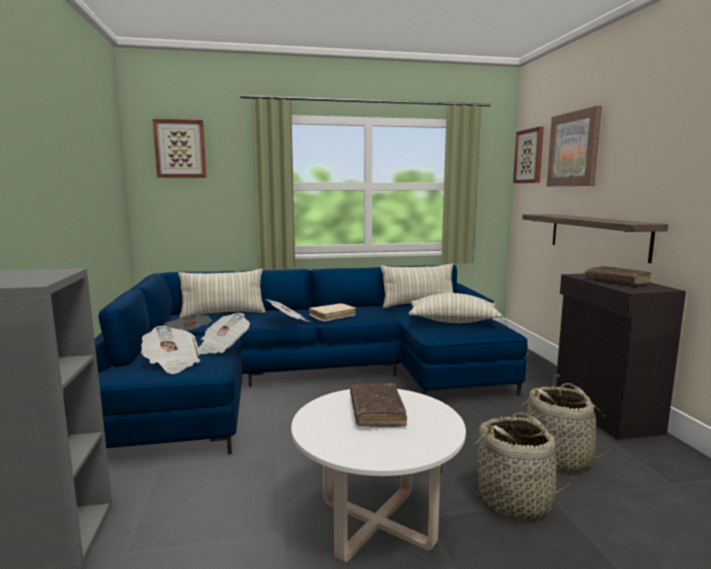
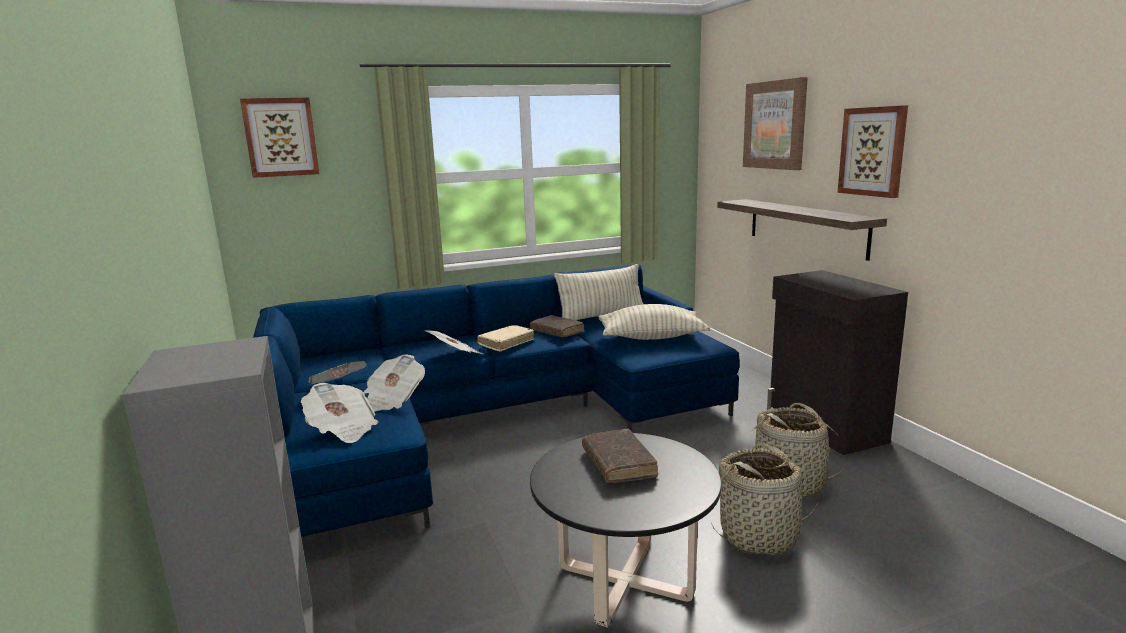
camera: 10 degrees left, 5 degrees up
(223, 314) = (366, 352): pillow -> none
(376, 523) = (625, 581): white coffee table -> black coffee table
(529, 156) = (718, 128): picture -> picture (873, 151)
(616, 282) = (835, 284): brown book -> brown book (557, 332)

